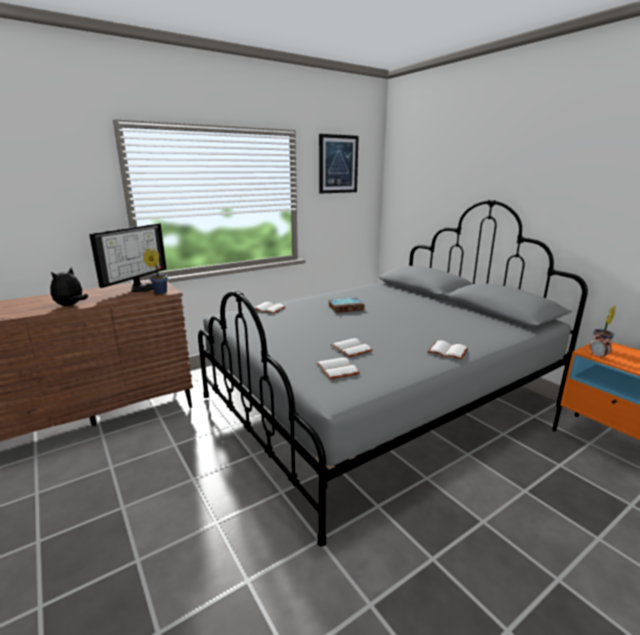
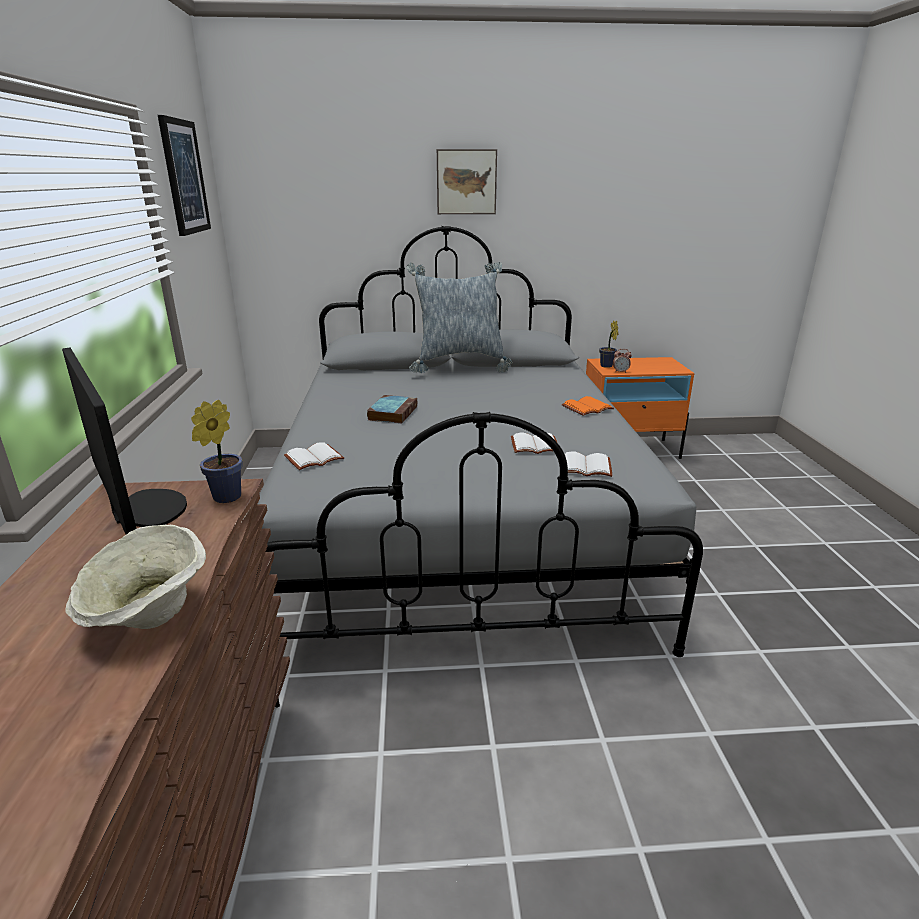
camera: 60 degrees left, 5 degrees up
(71, 305) = (148, 615): plush toy -> beige bowl
(446, 304) = (458, 369): none -> pillow
(446, 352) = (587, 408): white book -> orange book
(516, 167) = (466, 182): none -> picture

